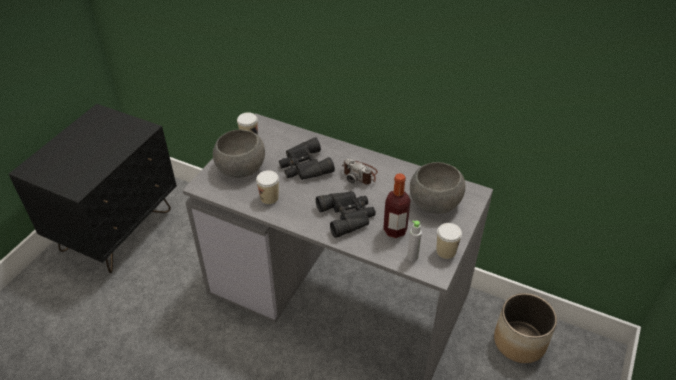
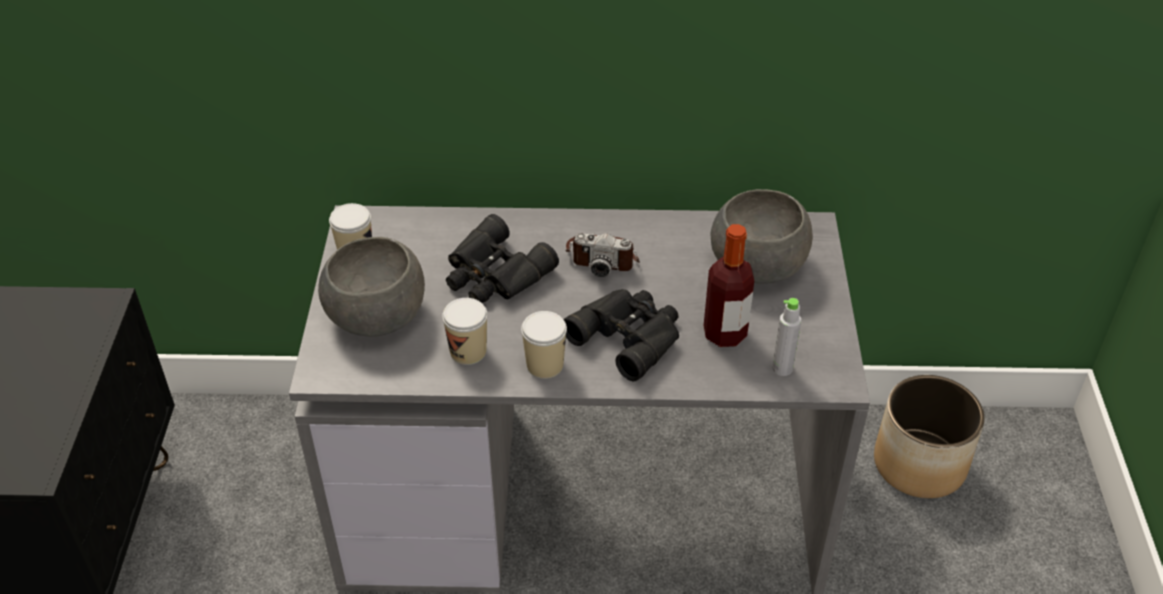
camera: 25 degrees left, 0 degrees up
(446, 251) = (828, 340): cup -> cup (545, 365)

